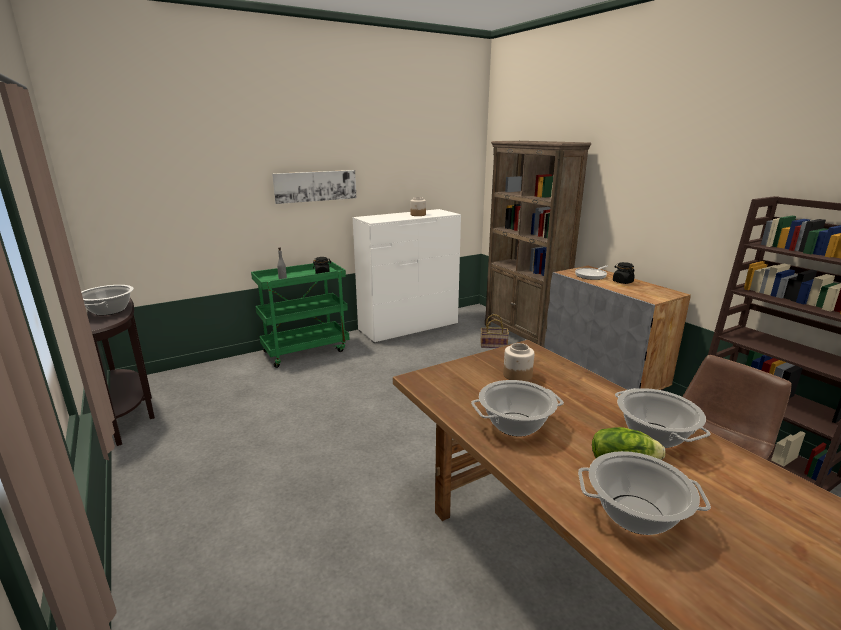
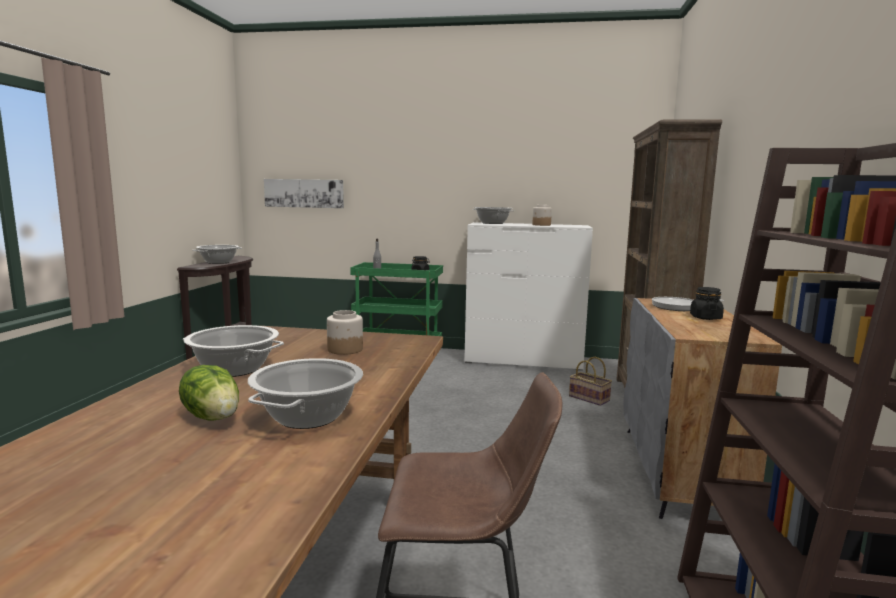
camera: 40 degrees right, 10 degrees down
(315, 186) = (437, 186): picture -> picture (304, 193)
(635, 515) = (108, 439): cooking pot -> cooking pot (492, 223)

